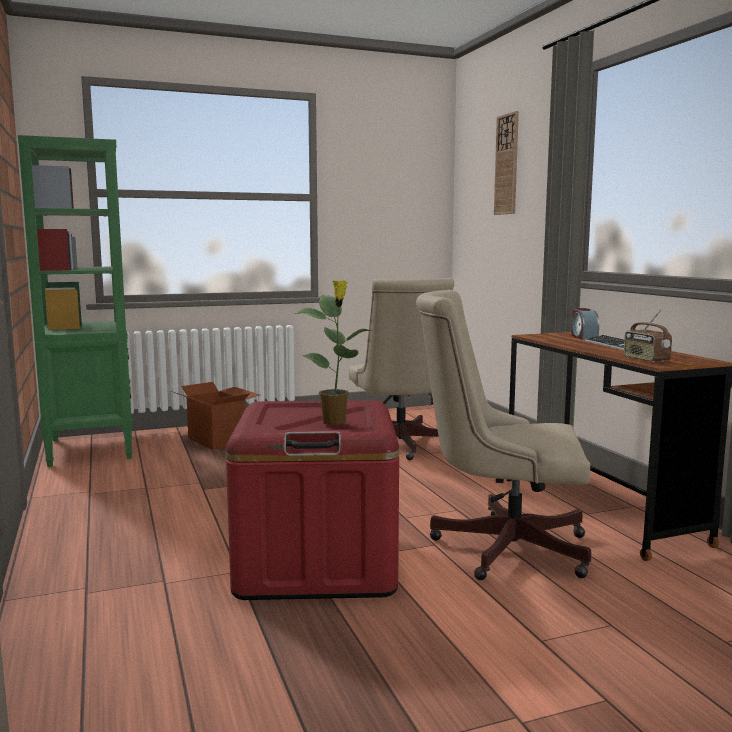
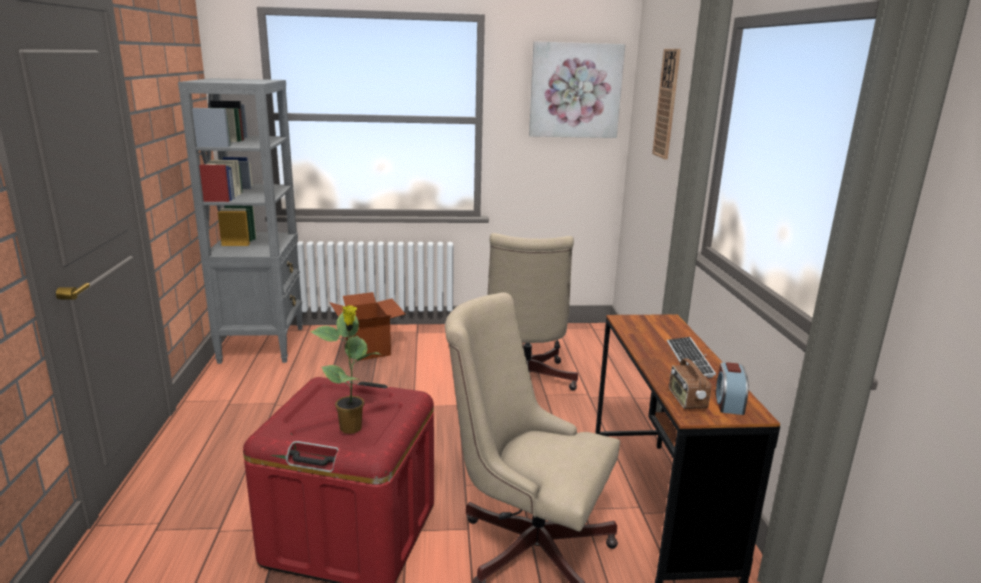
camera: 15 degrees right, 10 degrees up
(91, 448) = (263, 344): green bookcase -> grey bookcase
(402, 169) = (575, 90): none -> picture
(583, 337) = (676, 330): alarm clock -> alarm clock (728, 403)

